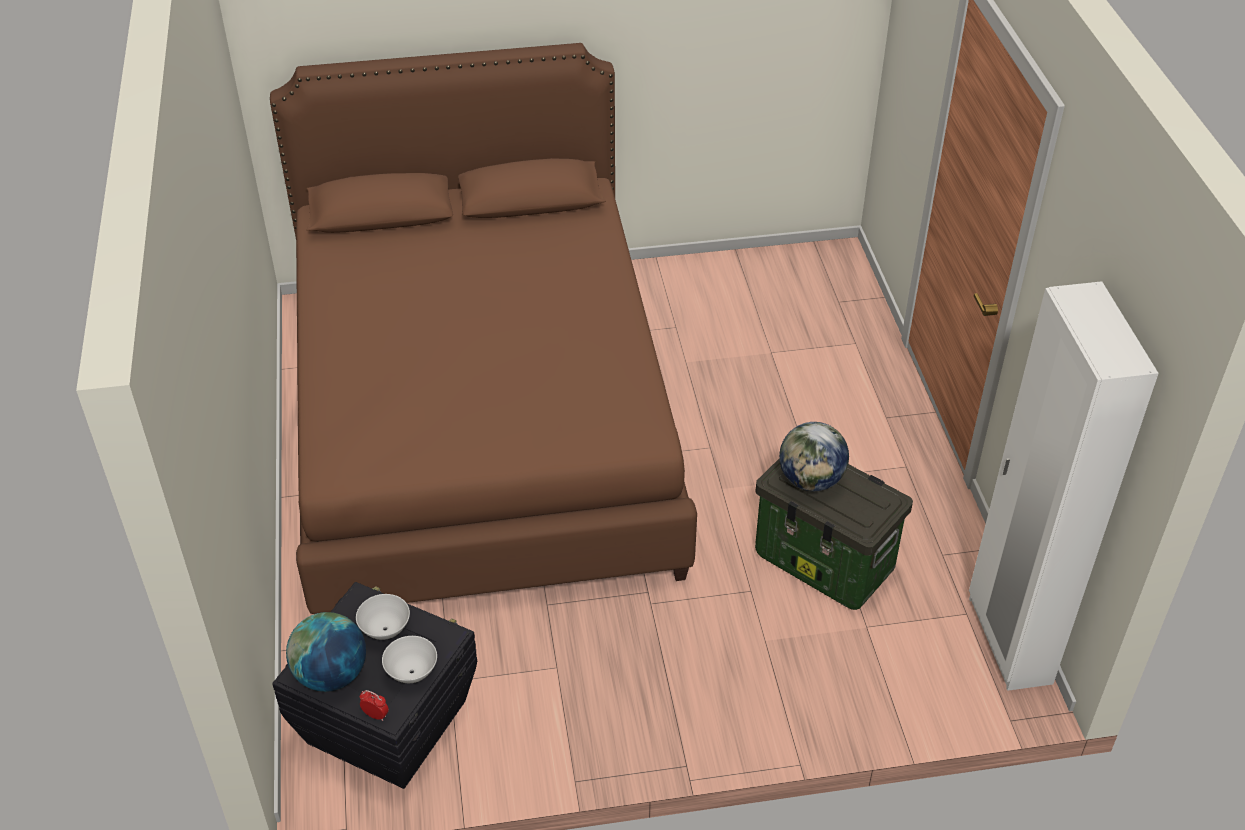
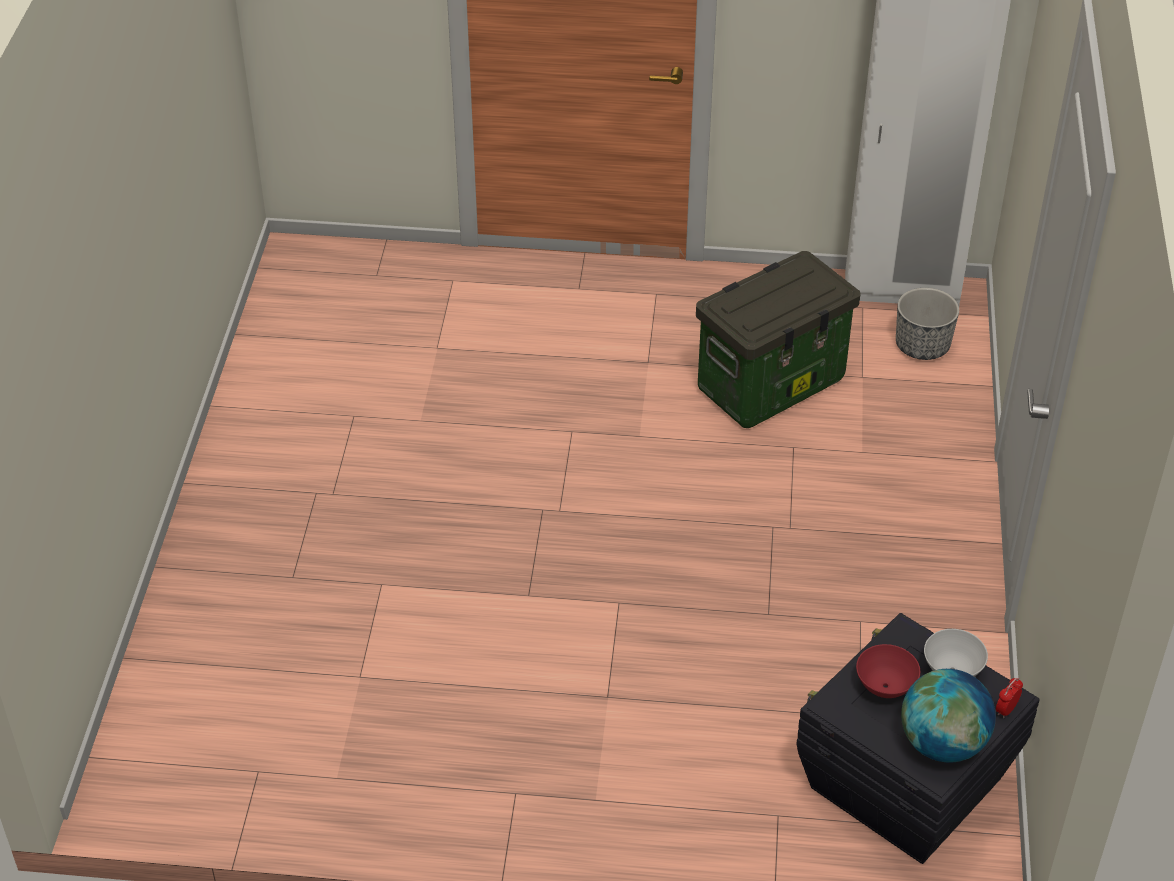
camera: 75 degrees left, 0 degrees up
(384, 630) = (885, 688): white bowl -> red bowl
(481, 425) = (452, 626): brown bed -> none
(811, 480) = (761, 308): globe -> none
(934, 667) = (921, 345): none -> planter

